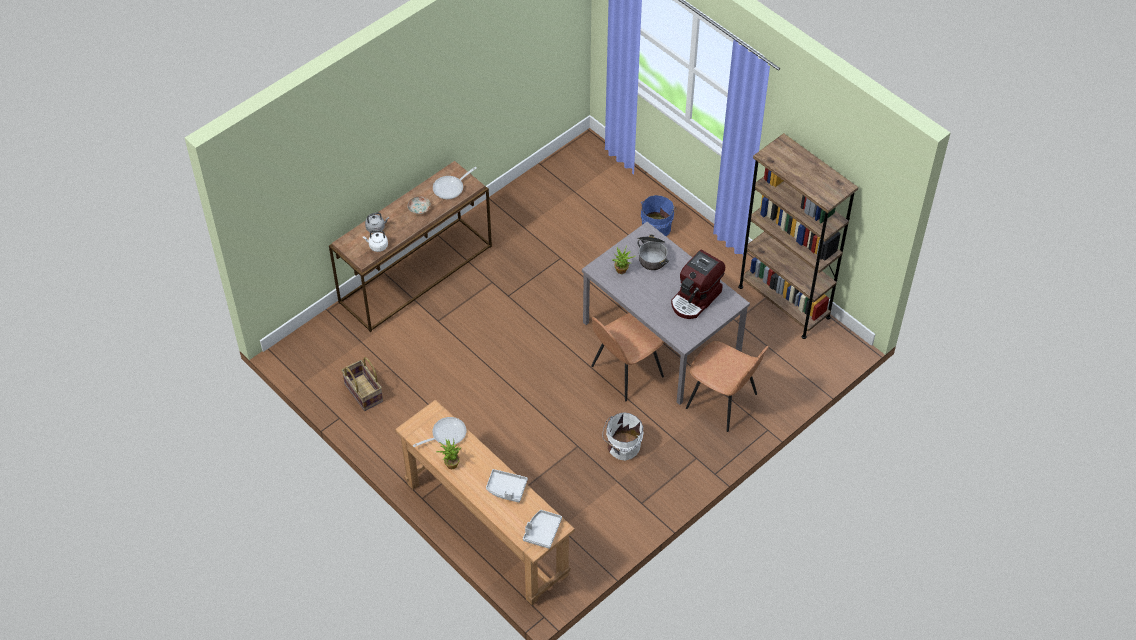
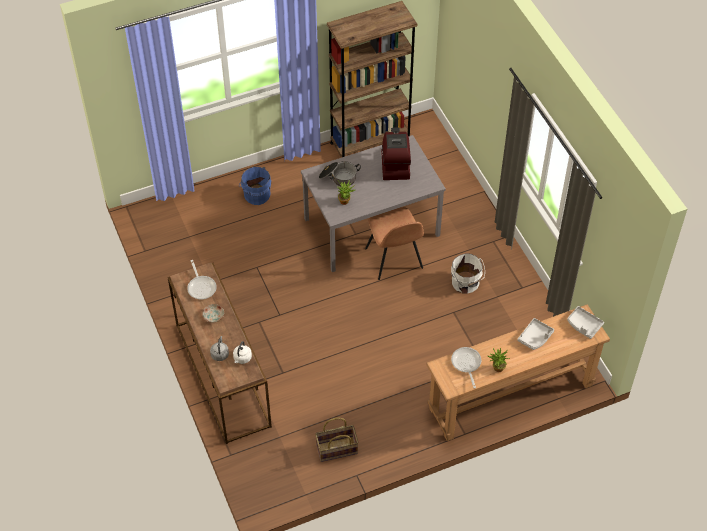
camera: 70 degrees left, 0 degrees up
(696, 299) = (394, 165): coffee machine -> coffee machine turned 150 degrees counterclockwise
(723, 402) = (448, 209): brown chair -> none

